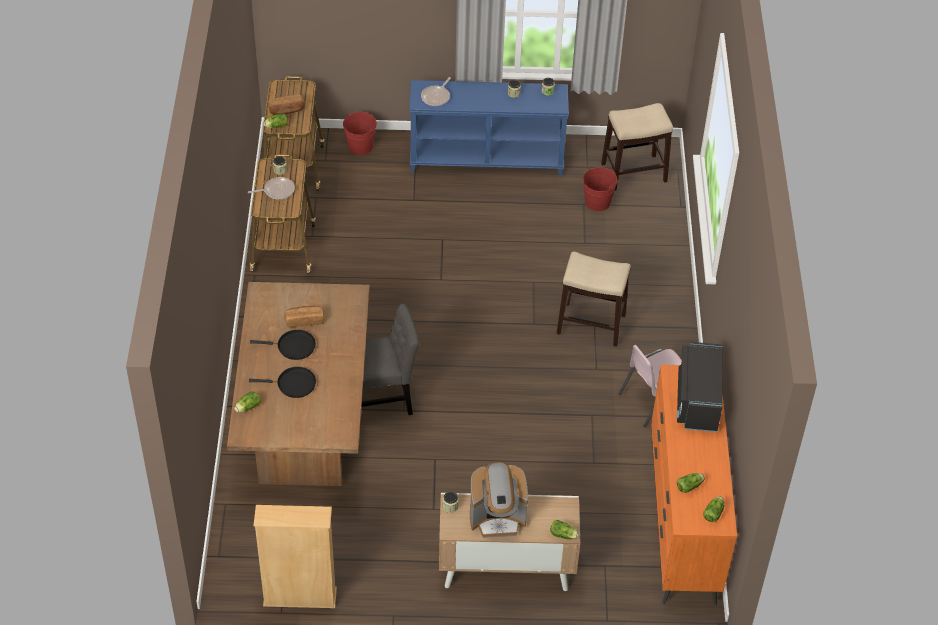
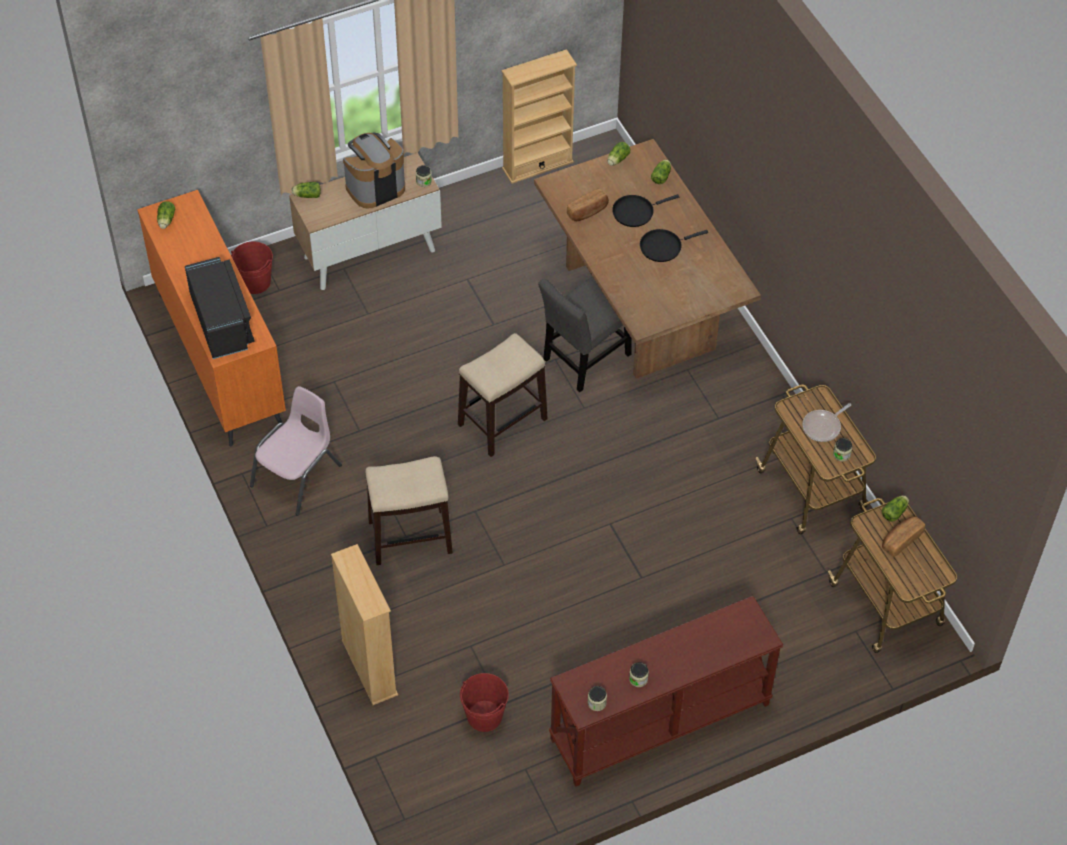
camera: 155 degrees right, 5 degrees up
(304, 320) = (672, 276): bread -> bread (588, 212)
(360, 146) = (829, 672): red bucket -> red bucket (255, 282)
(436, 97) = (732, 629): frying pan -> none
(487, 159) = (660, 723): blue console table -> brown console table
(633, 172) = (460, 786): stool -> stool (503, 421)
(661, 255) = (369, 668): none -> beige bookcase
(690, 486) = (197, 236): lettuce -> lettuce (617, 160)

